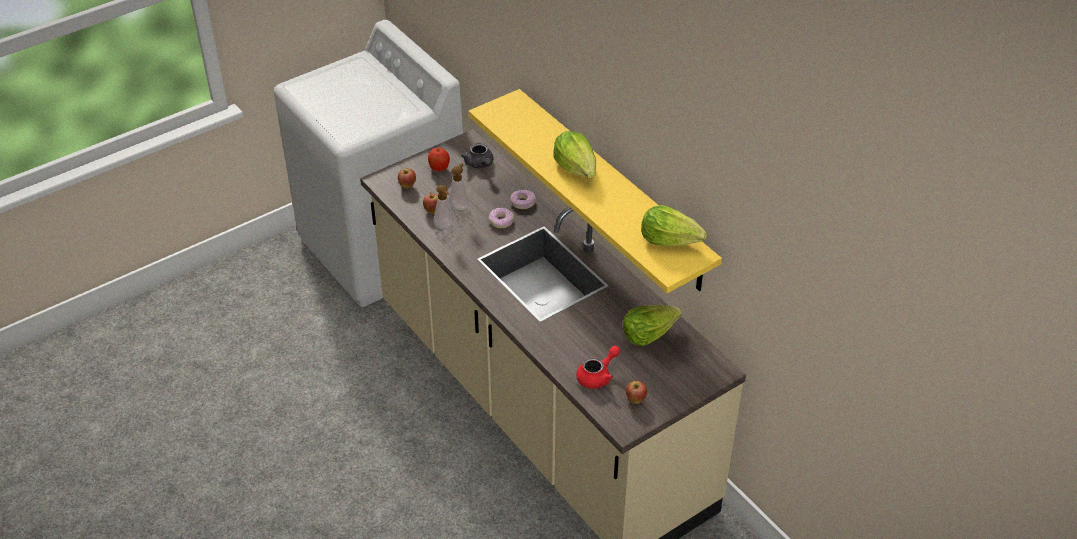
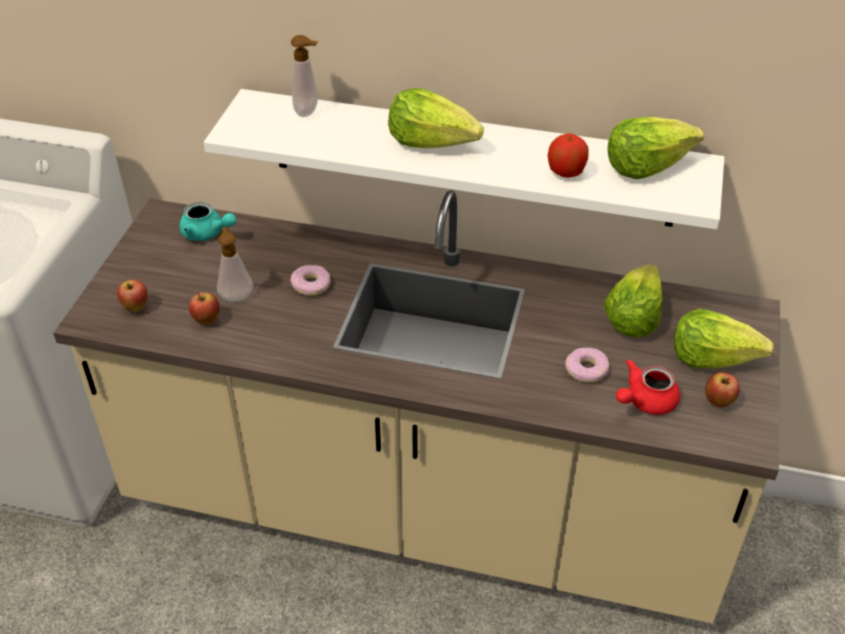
camera: 40 degrees left, 0 degrees up
(439, 168) = (156, 264): apple -> apple (566, 173)
(445, 226) = (245, 331): soap dispenser -> soap dispenser (309, 112)
(480, 164) = (207, 233): grey teapot -> turquoise teapot
(523, 203) = (312, 250): donut -> donut (586, 370)
(597, 376) = (645, 401): red teapot -> red teapot turned 135 degrees counterclockwise
(612, 190) = (471, 158): yellow shelf -> white shelf
(663, 378) = (712, 357): none -> lettuce

